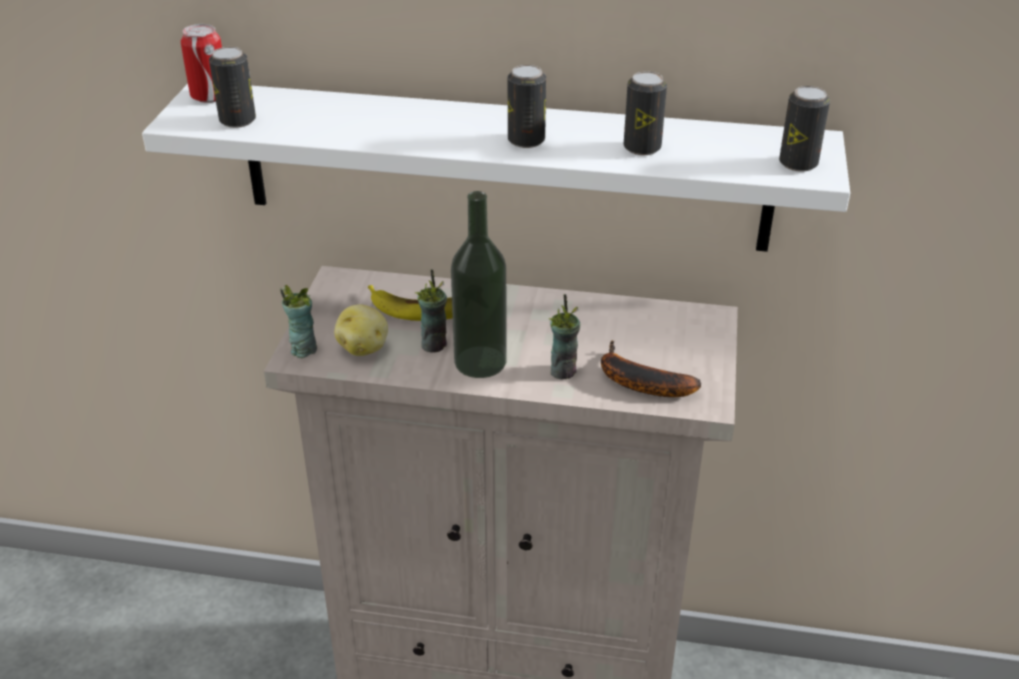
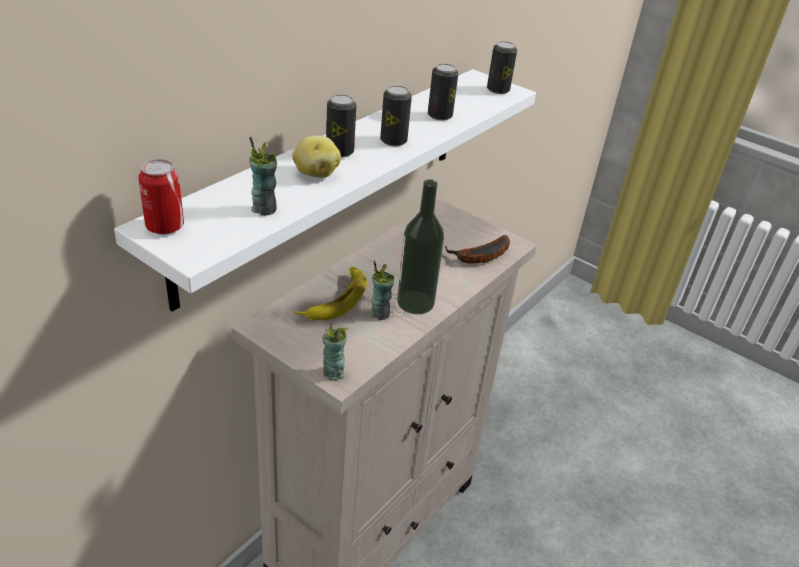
camera: 65 degrees left, 0 degrees up
(238, 121) = (230, 227): can -> can (339, 152)
(363, 347) = (356, 344): potato -> potato (315, 173)
(563, 371) = (449, 276): cup -> cup (264, 208)

